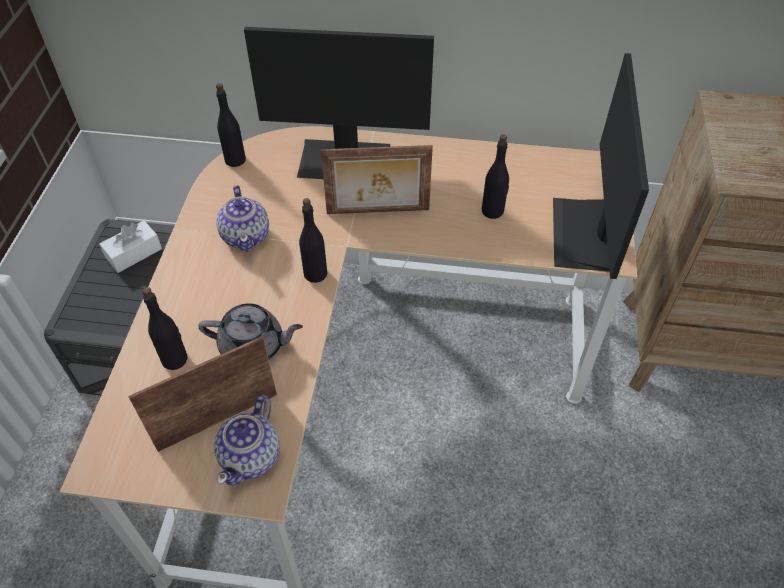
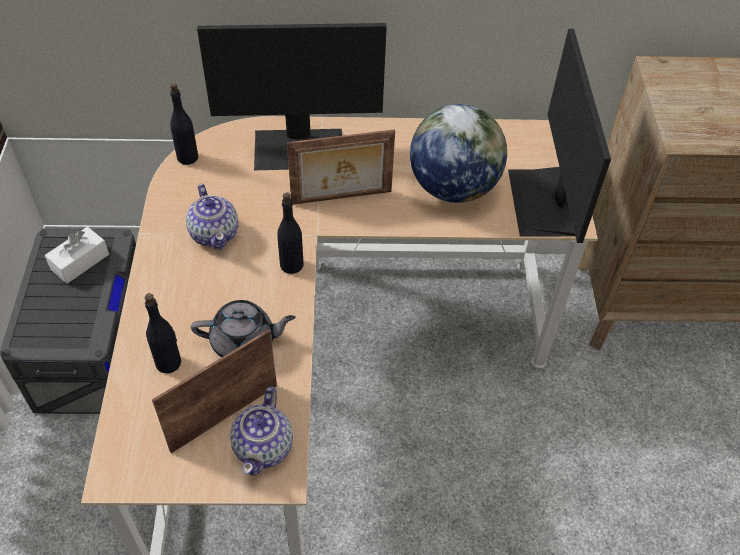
camera: 10 degrees left, 0 degrees up
(492, 211) = (453, 187): black bottle -> globe

